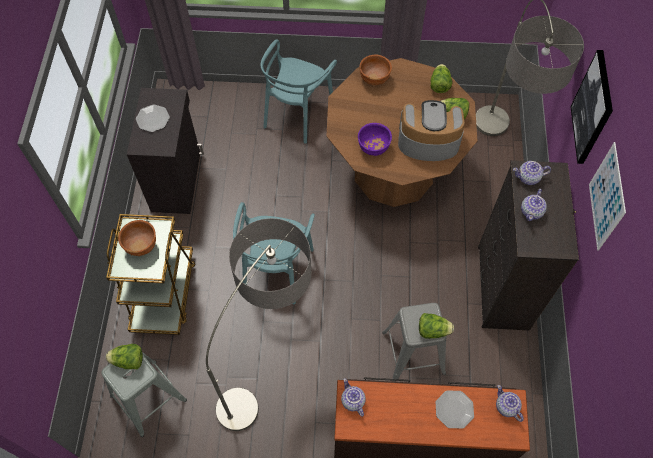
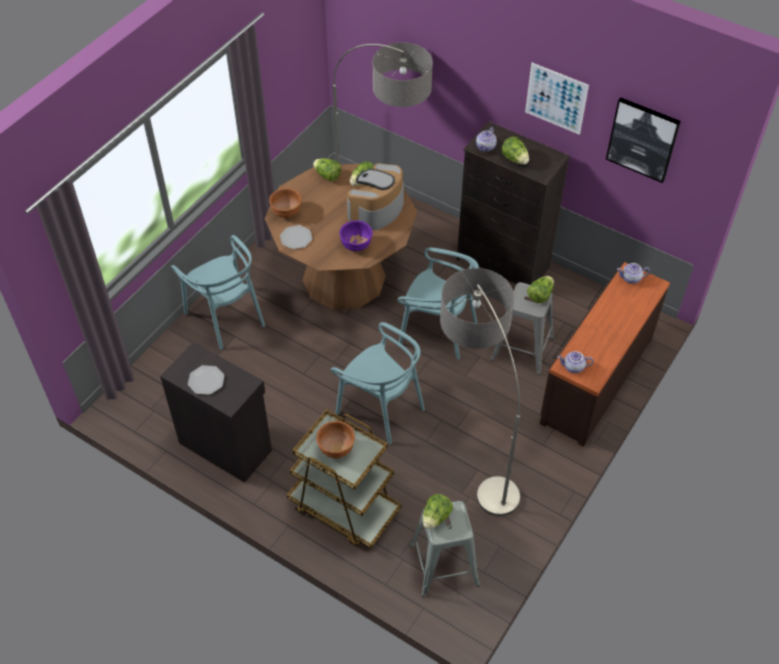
camera: 60 degrees left, 10 degrees down
(386, 272) = (437, 330): none -> turquoise chair
(454, 409) = (616, 309): plate -> plate (296, 238)
(532, 211) = (515, 159): teapot -> lettuce
(593, 108) = (478, 69): picture -> picture (643, 139)

